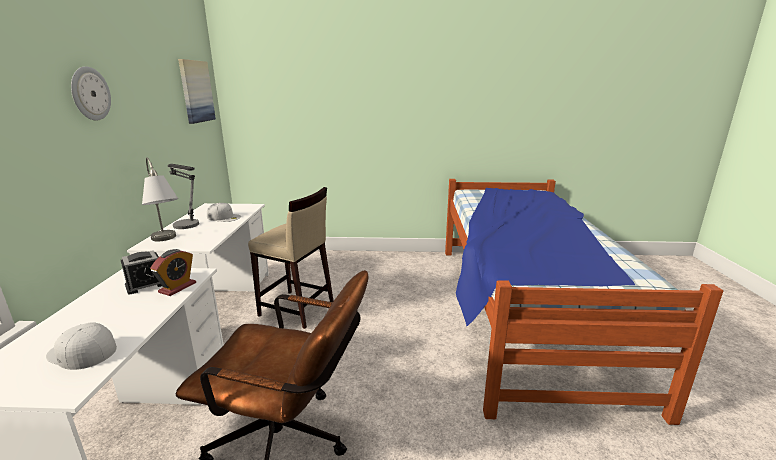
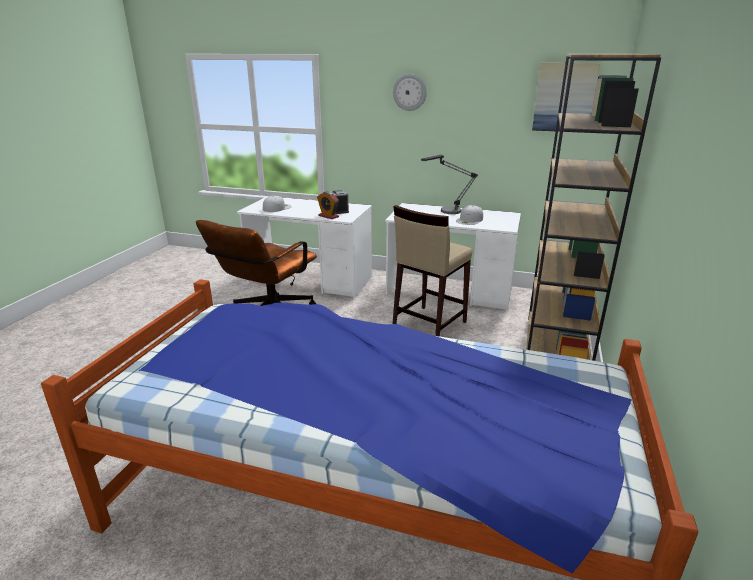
camera: 105 degrees right, 5 degrees up
(166, 241) = (412, 209): grey table lamp -> none
(327, 259) = (556, 348): none -> brown bookcase

